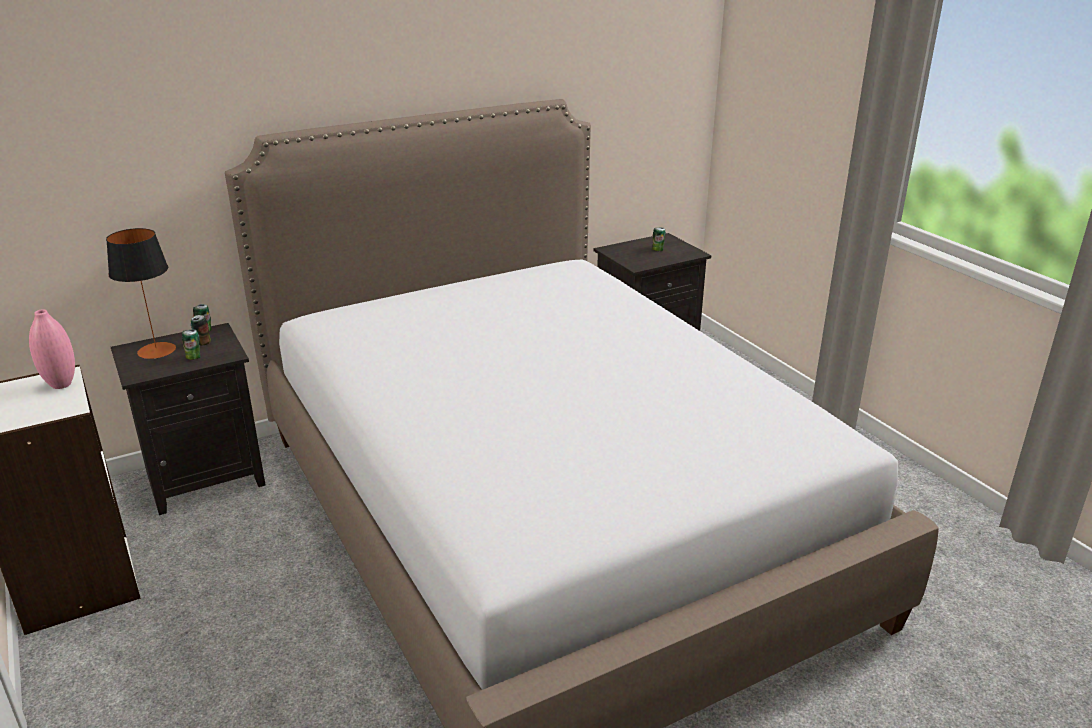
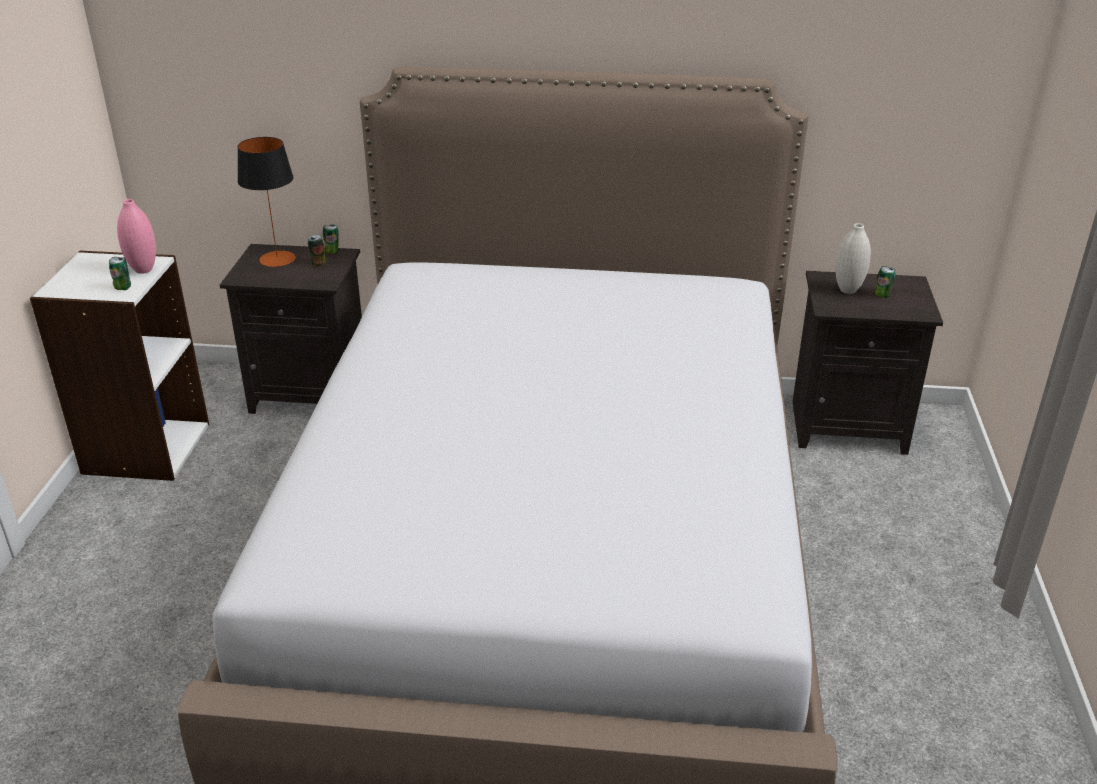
camera: 35 degrees right, 5 degrees up
(194, 357) = (296, 275): can -> can (122, 287)
(634, 252) = (848, 290): none -> white vase

